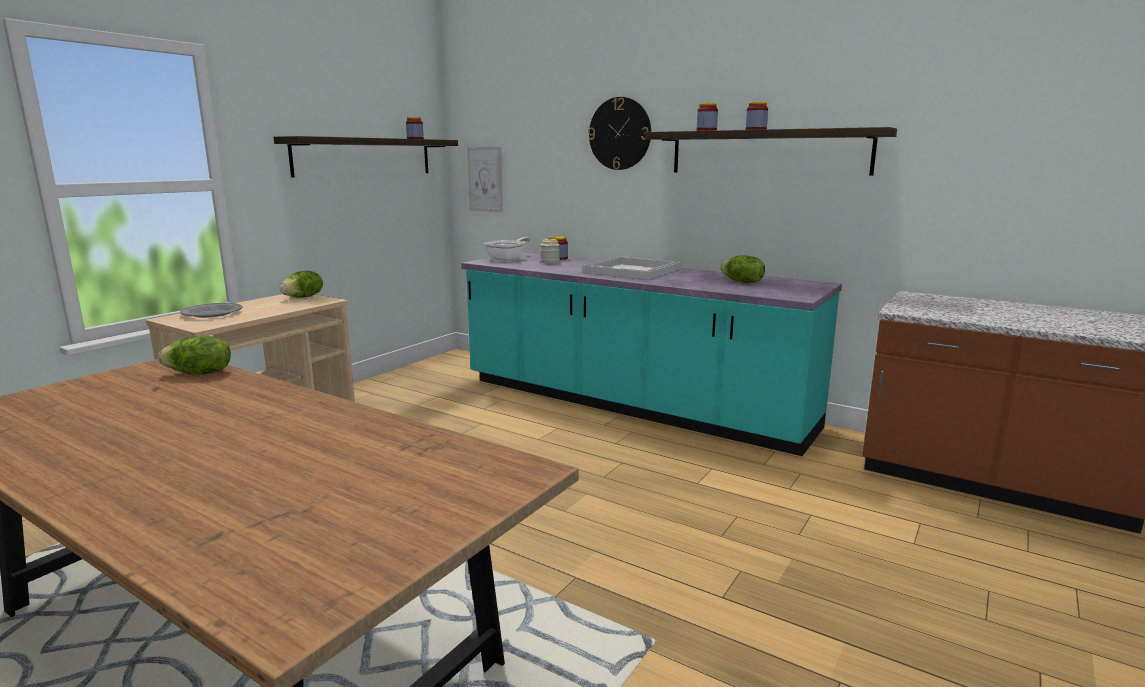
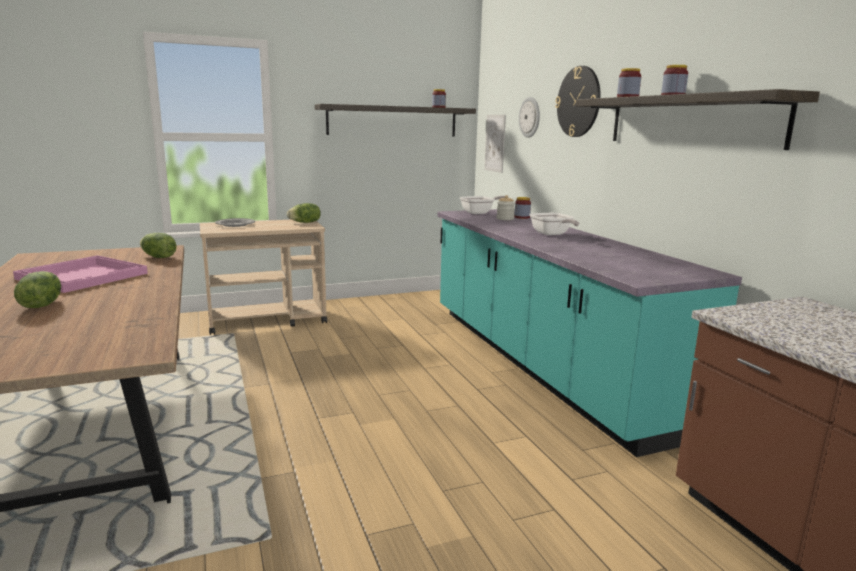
camera: 35 degrees right, 0 degrees up
(156, 419) = (84, 276): none -> pink tray
(544, 149) = (530, 117): none -> wall clock
(632, 270) = (552, 234): white tray -> frying pan
(742, 282) = (624, 258): lettuce -> lettuce (41, 305)

